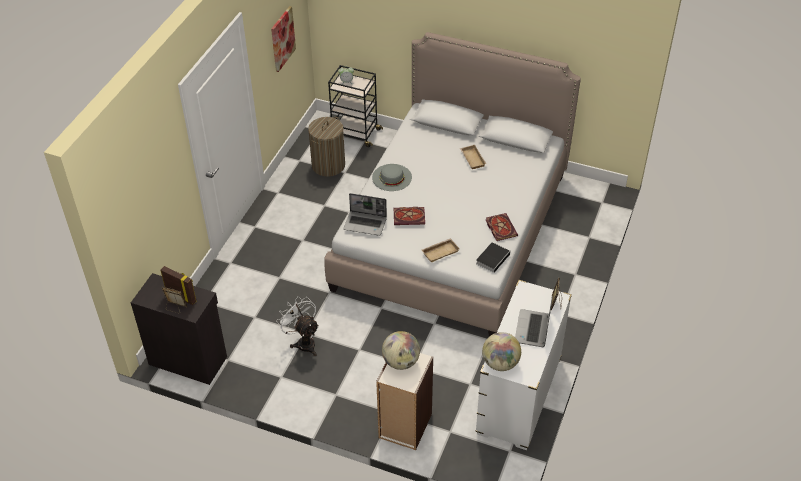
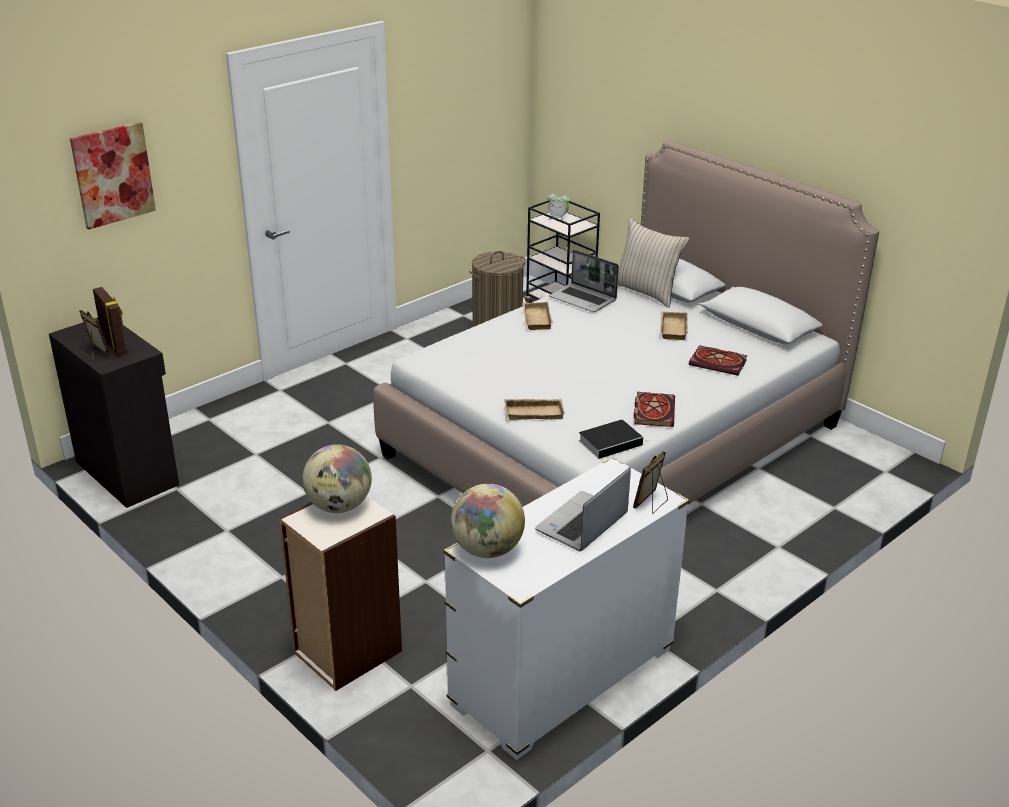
camera: 25 degrees right, 15 degrees down
(282, 38) = (469, 117): picture -> picture (113, 175)
(303, 342) = (294, 501): white fan -> none
(365, 224) = (452, 354): laptop -> laptop (584, 299)
(392, 177) = (535, 319): grey hat -> beige tray
(410, 217) = (522, 363): book -> book (719, 363)
(439, 132) = (646, 292): none -> beige pillow

